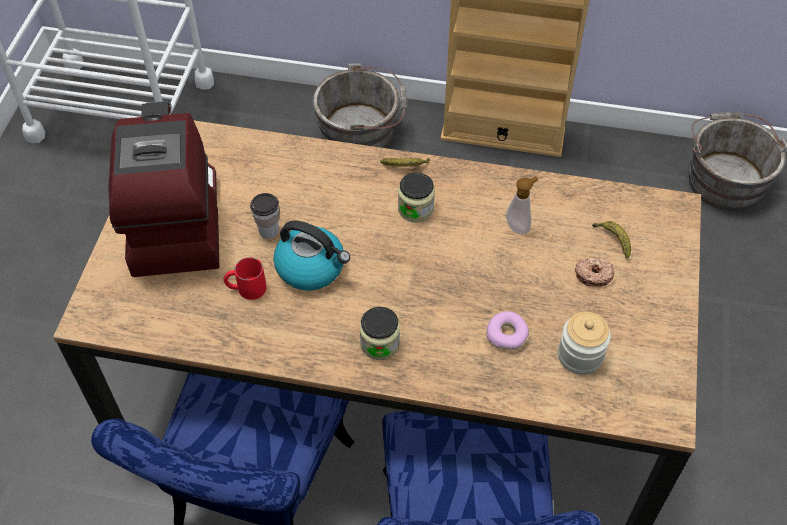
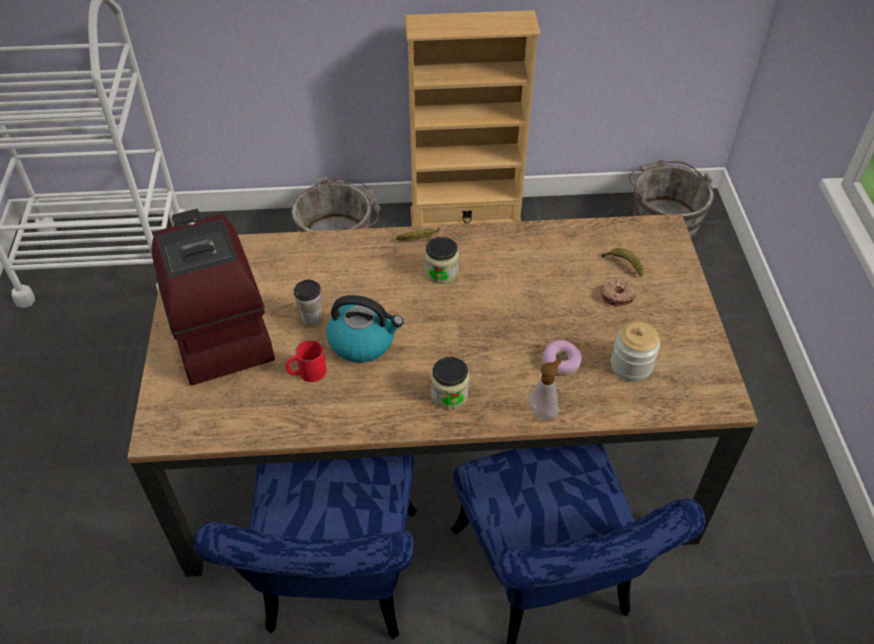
camera: 15 degrees left, 5 degrees down
(519, 226) = (538, 269): soap dispenser -> soap dispenser (544, 411)

